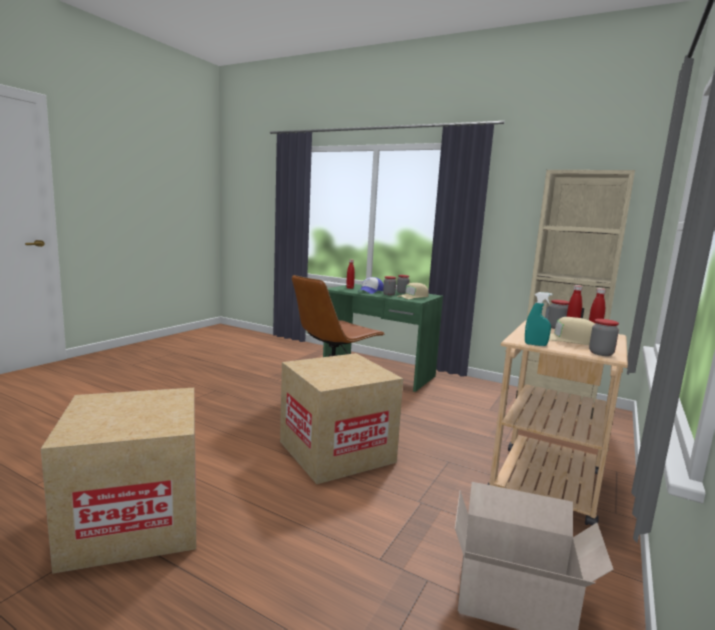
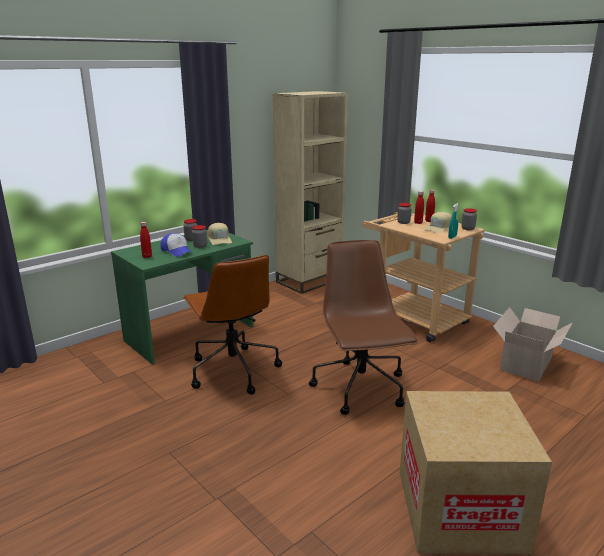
camera: 70 degrees left, 10 degrees up
(336, 452) = (361, 389): cardboard box -> brown office chair

